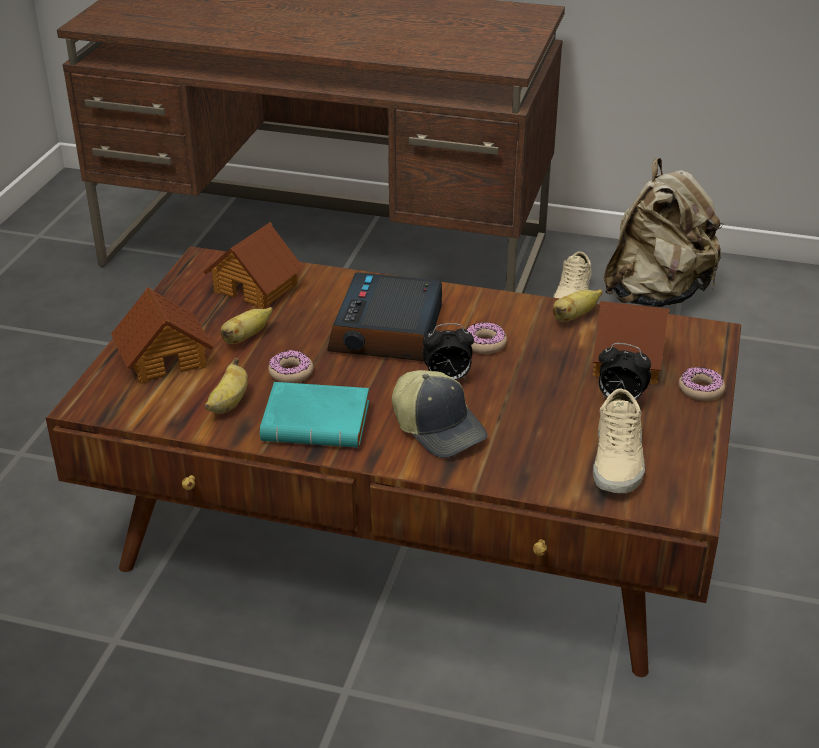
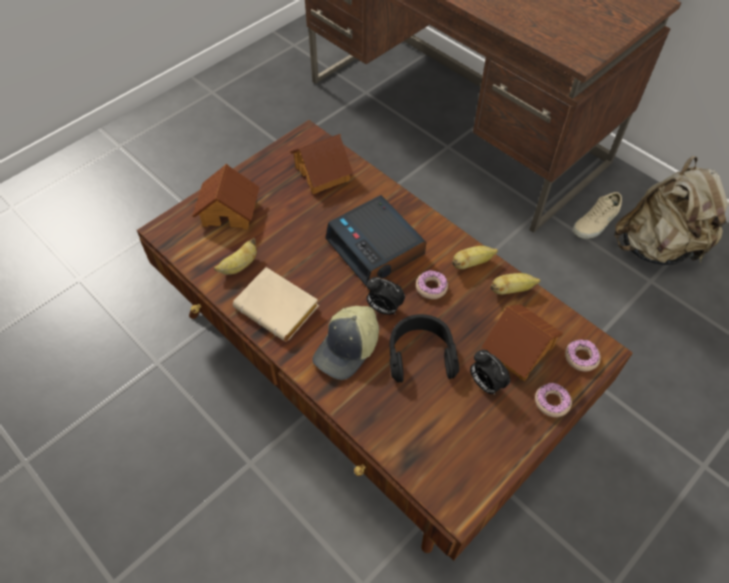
camera: 30 degrees right, 20 degrees up
(246, 337) = (287, 214): banana -> banana (471, 263)
(291, 372) = (292, 257): donut -> donut (581, 357)
(319, 422) = (280, 308): turquoise book -> beige book
(387, 331) = (376, 247): alarm clock -> alarm clock turned 75 degrees counterclockwise
(439, 428) = (348, 349): cap -> cap turned 45 degrees clockwise
(526, 402) = (420, 354): none -> black headphones
(619, 458) = (445, 436): beige shoe -> none

